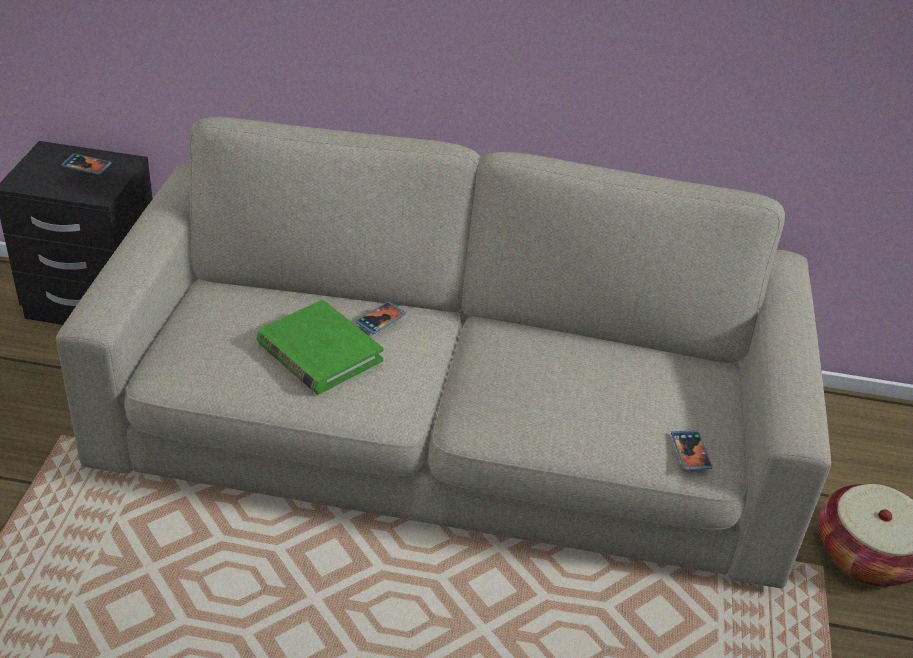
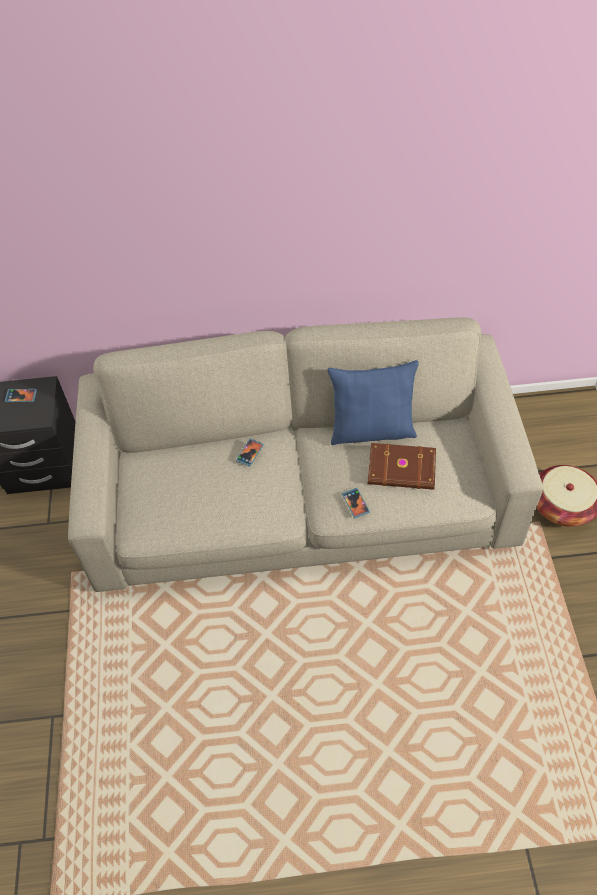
camera: 10 degrees left, 15 degrees up
(319, 352) = (223, 491): green book -> none
(579, 339) = (372, 430): none -> blue pillow
(606, 395) = (402, 470): none -> brown book
(690, 451) = (460, 495): phone -> phone (355, 503)

